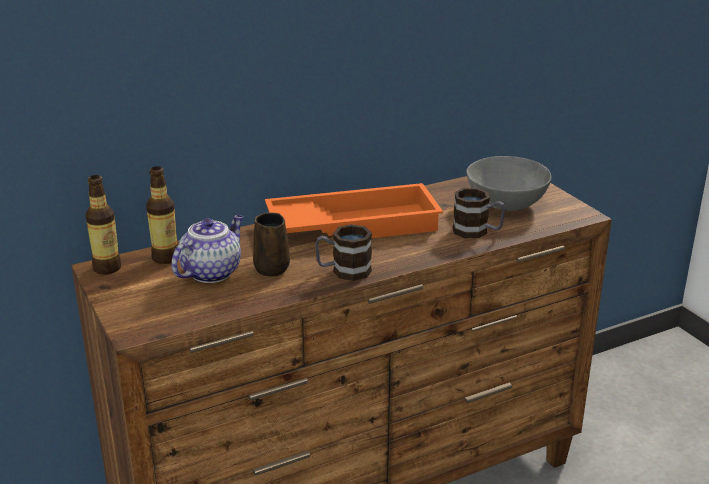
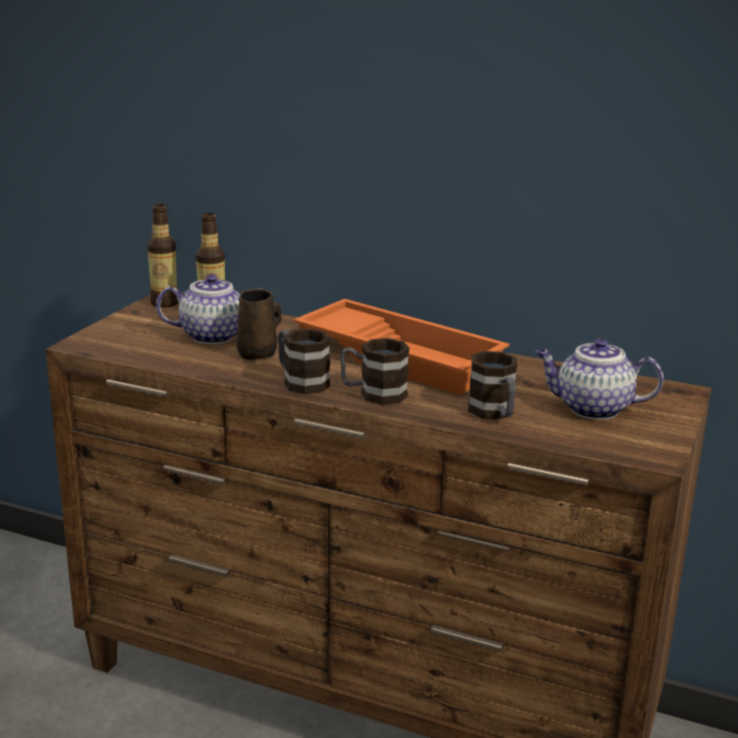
camera: 50 degrees right, 5 degrees down
(399, 255) = (373, 394): none -> mug
(506, 204) = (592, 409): grey bowl -> teapot

